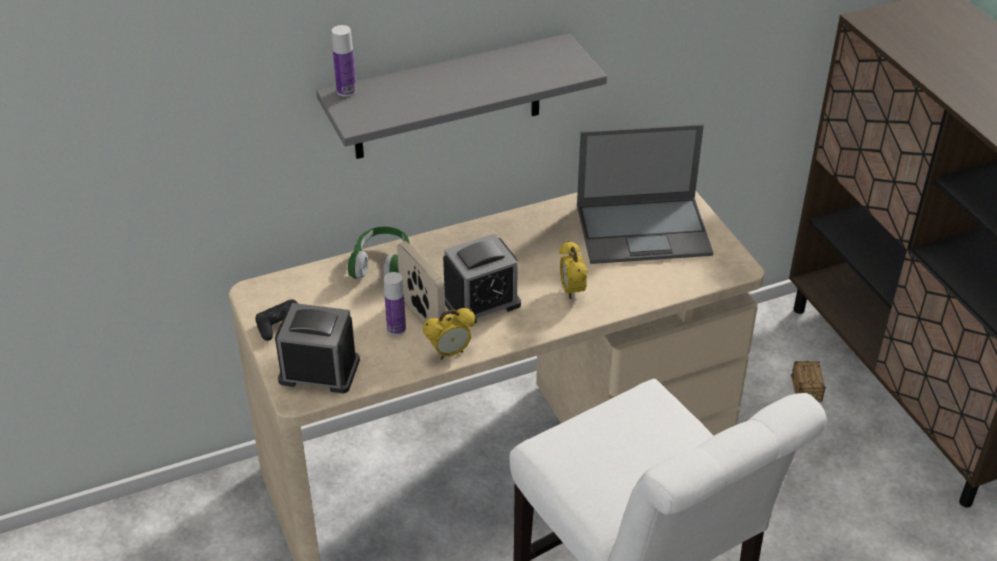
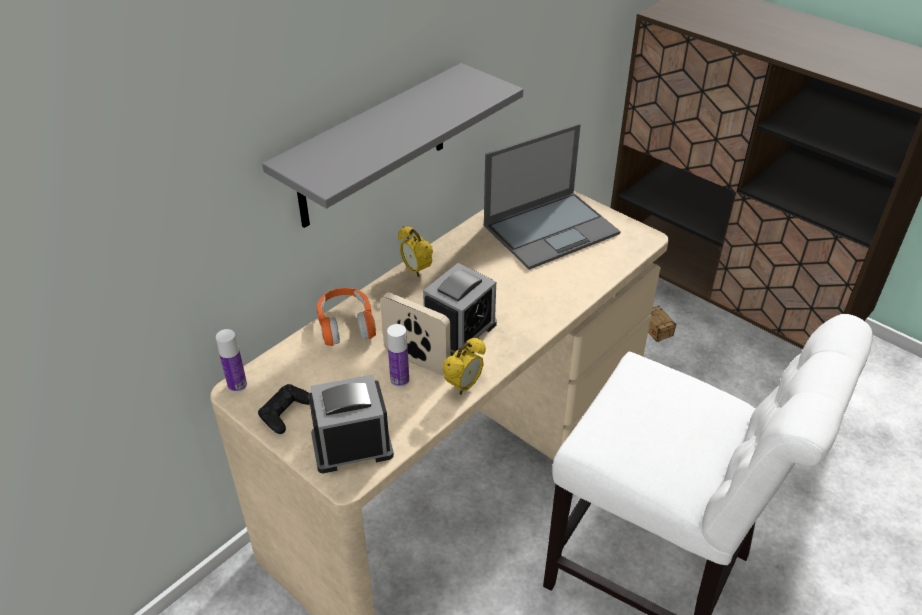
camera: 25 degrees left, 0 degrees up
(346, 91) = (294, 156): bottle -> bottle (237, 385)
(381, 263) = (346, 324): green headphones -> orange headphones
(571, 291) = (530, 297): alarm clock -> alarm clock (416, 270)

